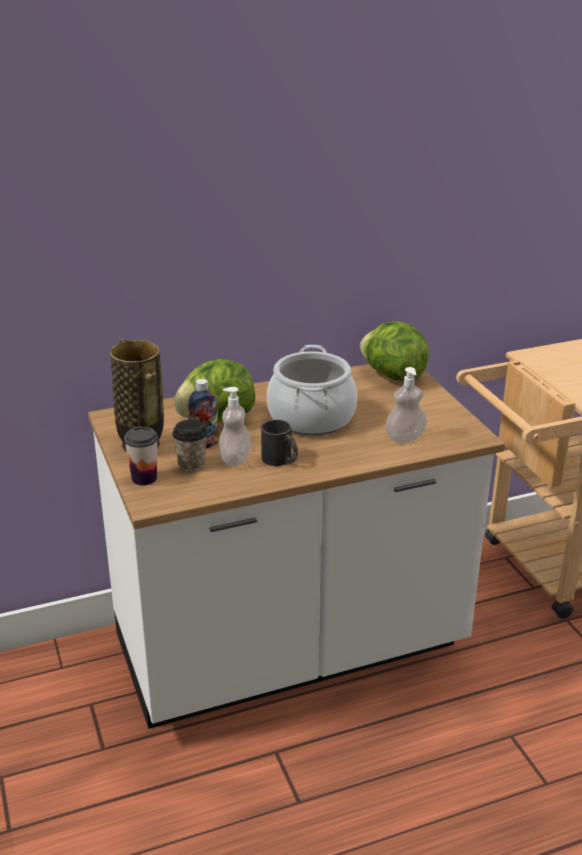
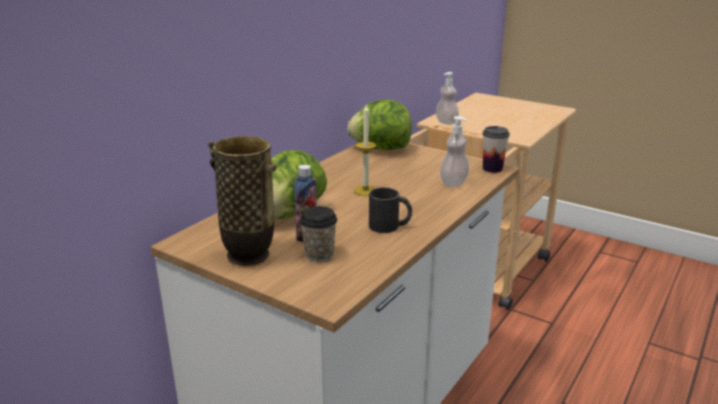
camera: 35 degrees left, 5 degrees down
(144, 478) = (292, 281): cup -> cup (492, 168)
(235, 459) = (351, 238): soap dispenser -> soap dispenser (446, 122)
(311, 418) = (365, 190): cooking pot -> candle

